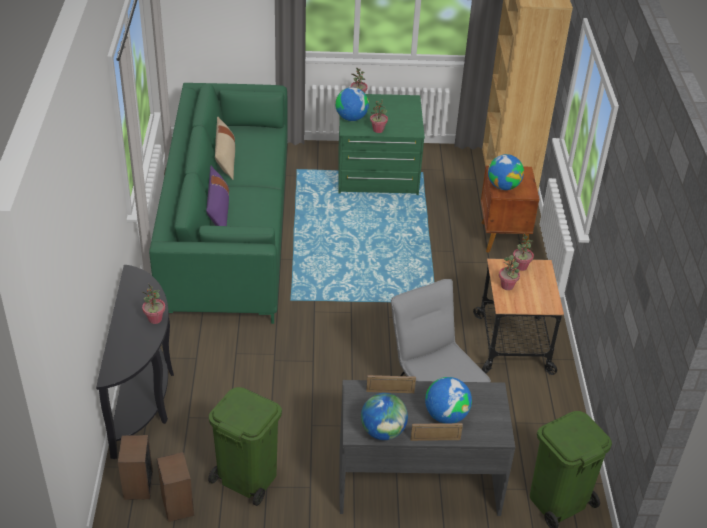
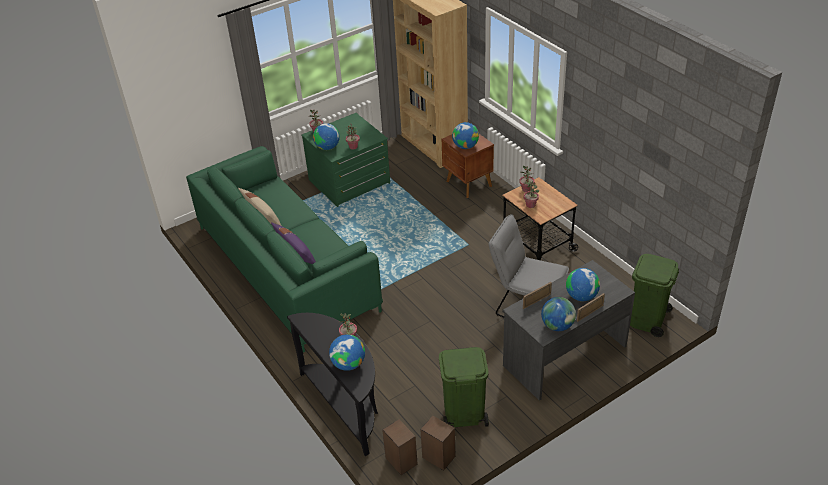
camera: 30 degrees left, 0 degrees up
(127, 344) = (348, 364): none -> globe

